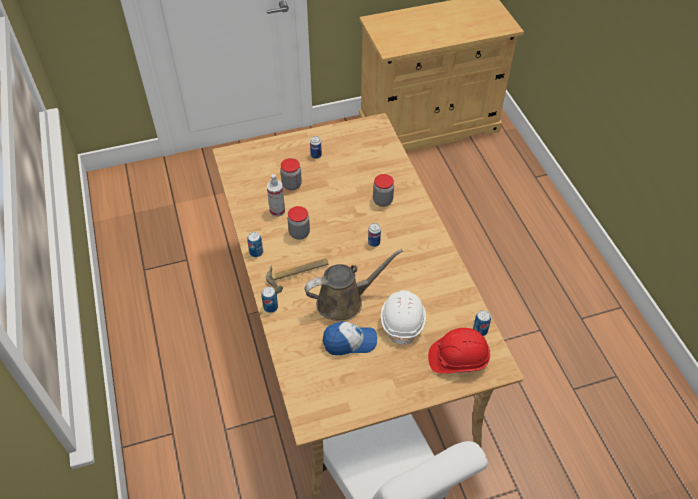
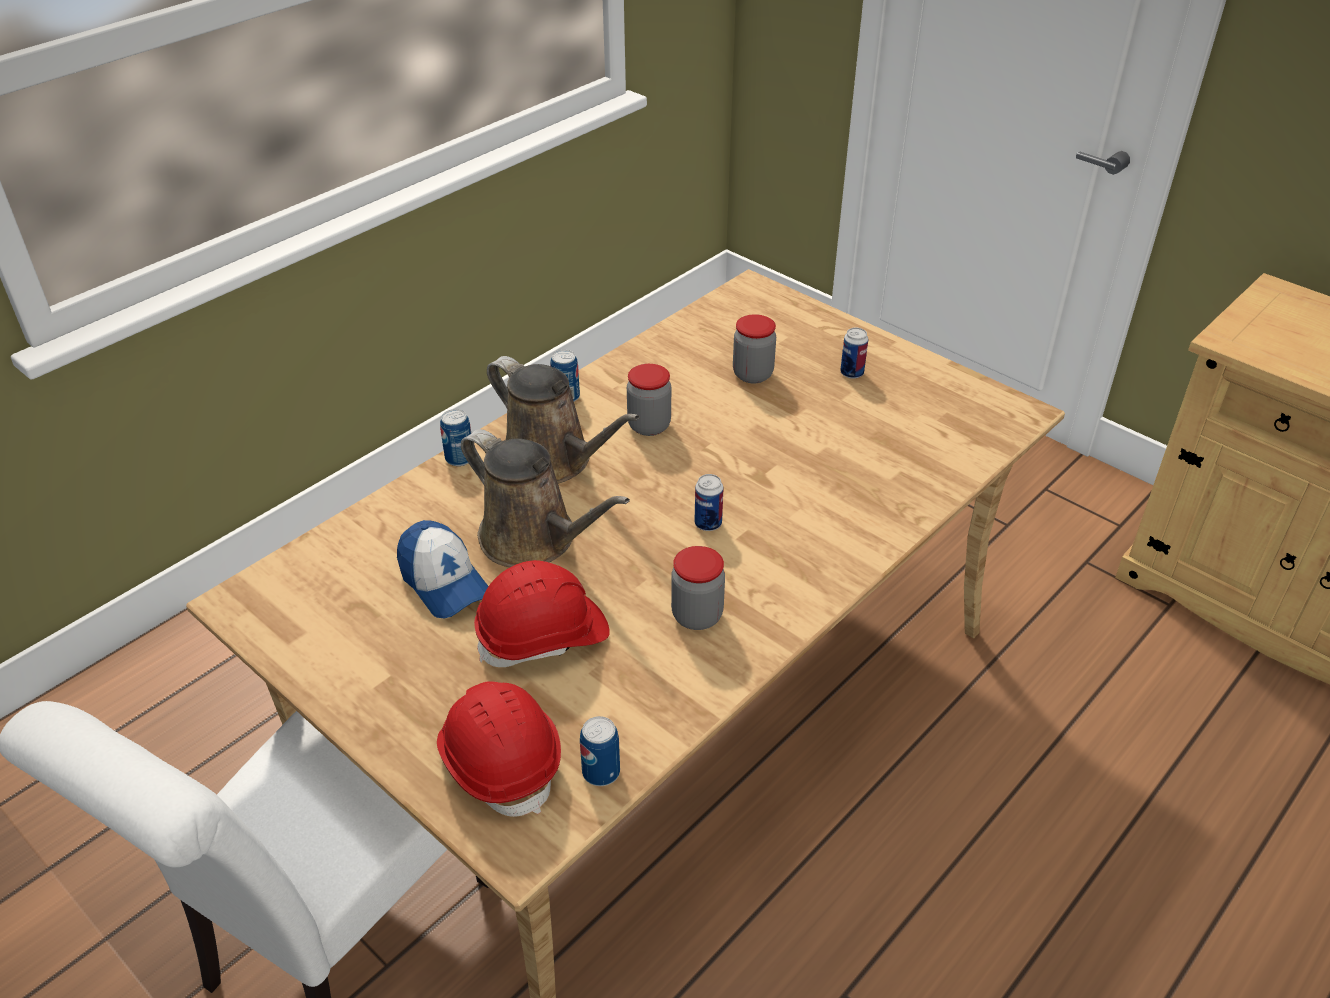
camera: 60 degrees right, 10 degrees down
(277, 210) = (678, 382): spray bottle -> none
(298, 275) = (553, 461): hammer -> brown watering can
(382, 201) = (826, 495): jar -> jar (697, 616)
(403, 320) = (543, 637): white hard hat -> red hard hat

